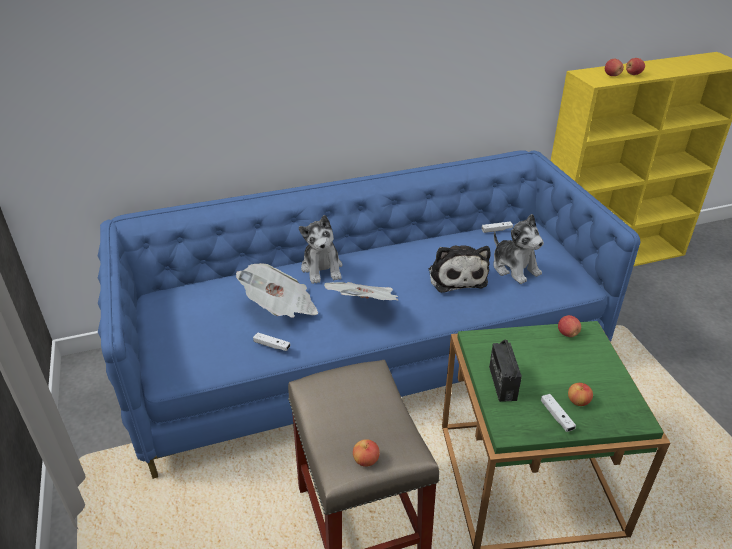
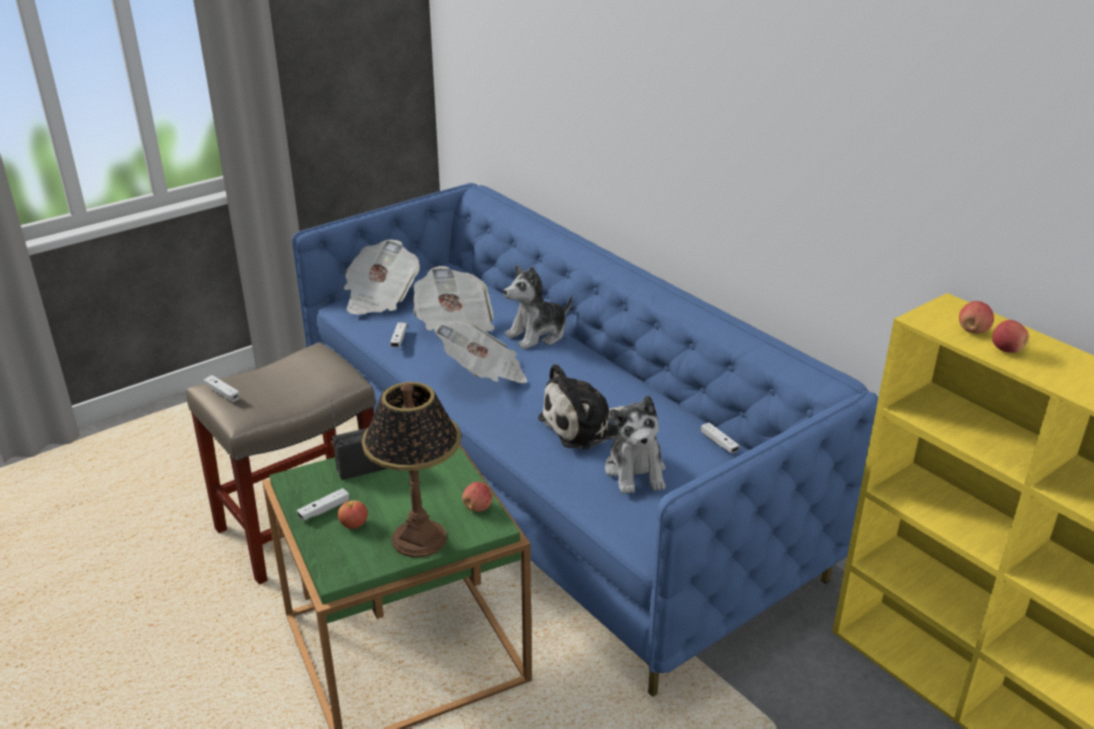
camera: 70 degrees right, 5 degrees down
(184, 345) = (379, 297): none -> newspaper
(366, 460) = (222, 393): apple -> white game controller
(515, 268) = (636, 471): plush toy -> plush toy turned 45 degrees counterclockwise
(599, 368) = (419, 538): none -> table lamp

